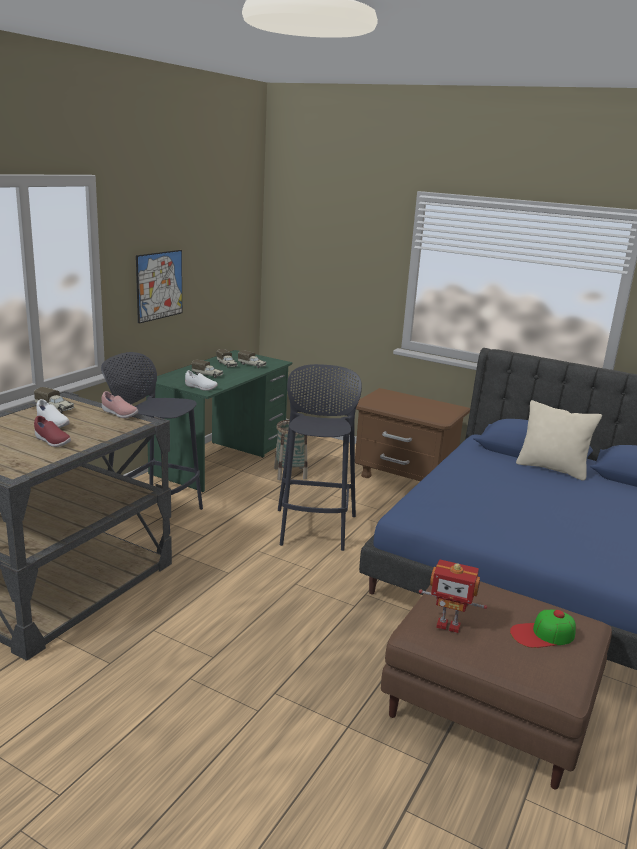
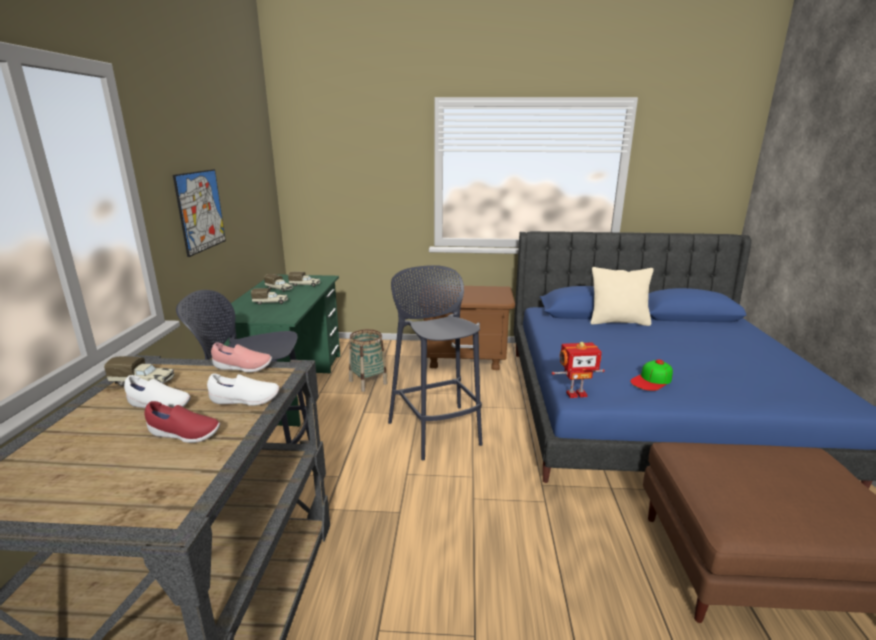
camera: 25 degrees left, 0 degrees up
(200, 388) = (277, 316): white shoe -> white shoe (245, 400)
(448, 625) = (750, 506): toy robot -> toy robot (576, 394)
(542, 634) = (819, 481): cap -> cap (651, 380)

